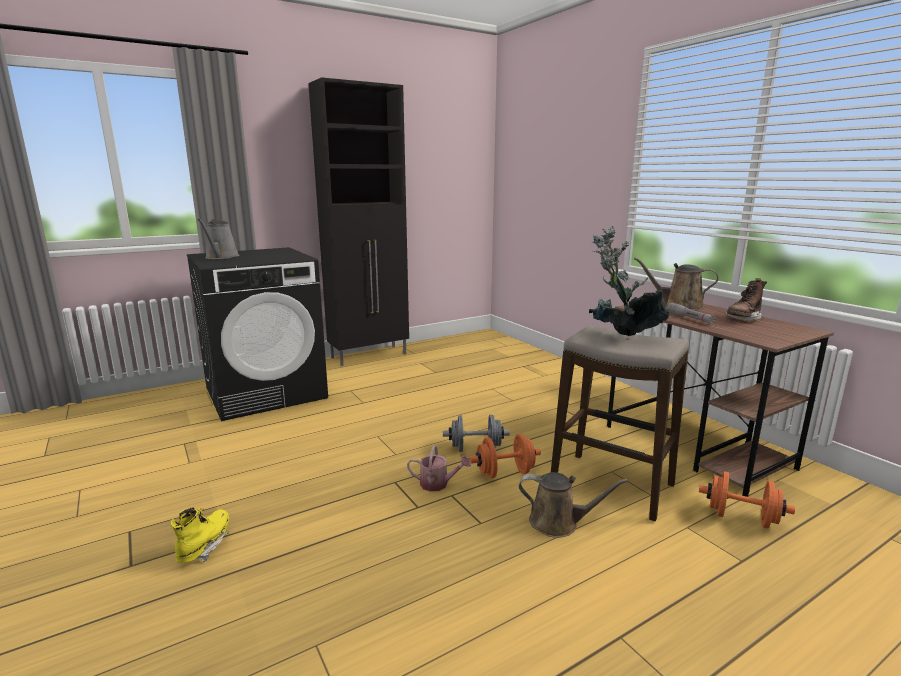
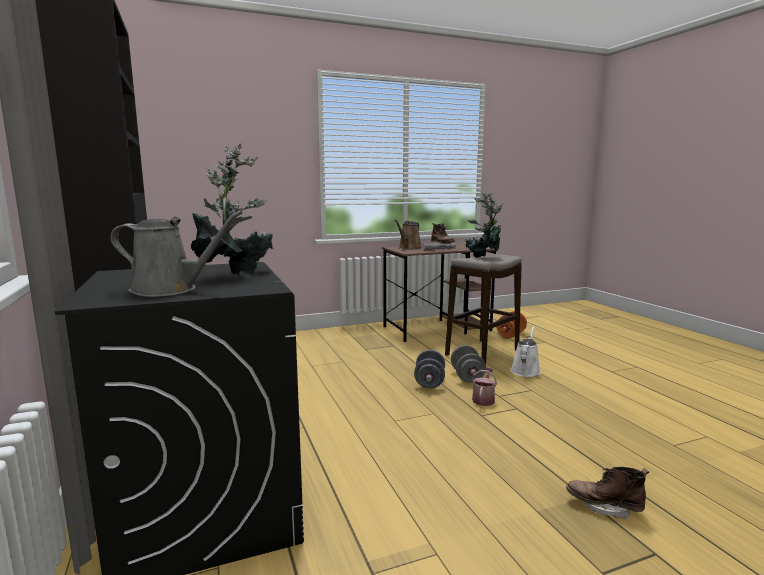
camera: 80 degrees left, 5 degrees down
(205, 546) = (604, 507): yellow boot -> brown boot
(264, 259) = (236, 274): none -> potted plant
(505, 473) = (467, 377): orange dumbbell -> grey dumbbell
(558, 523) = (525, 370): brown watering can -> white watering can

